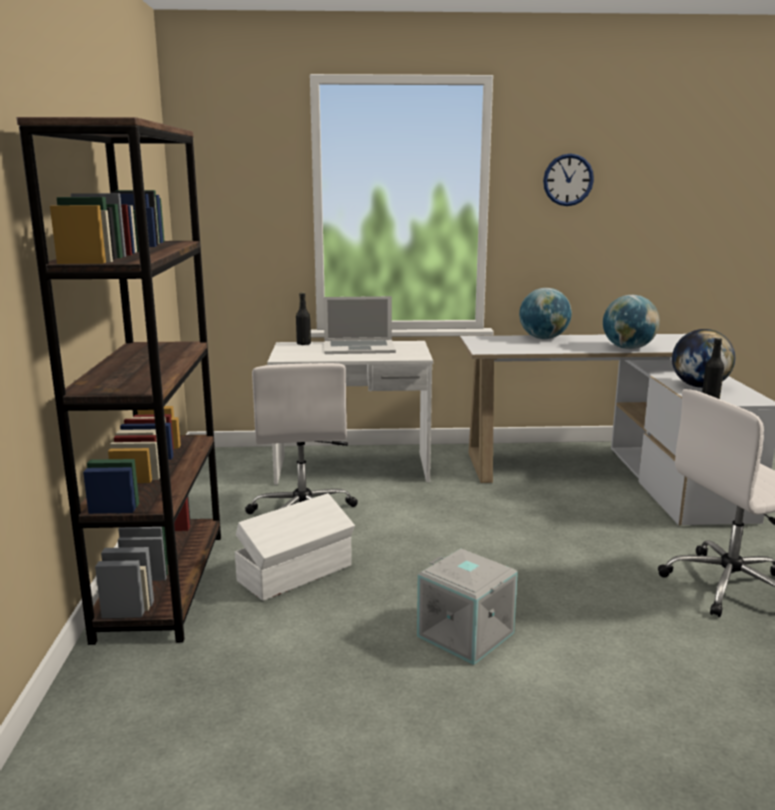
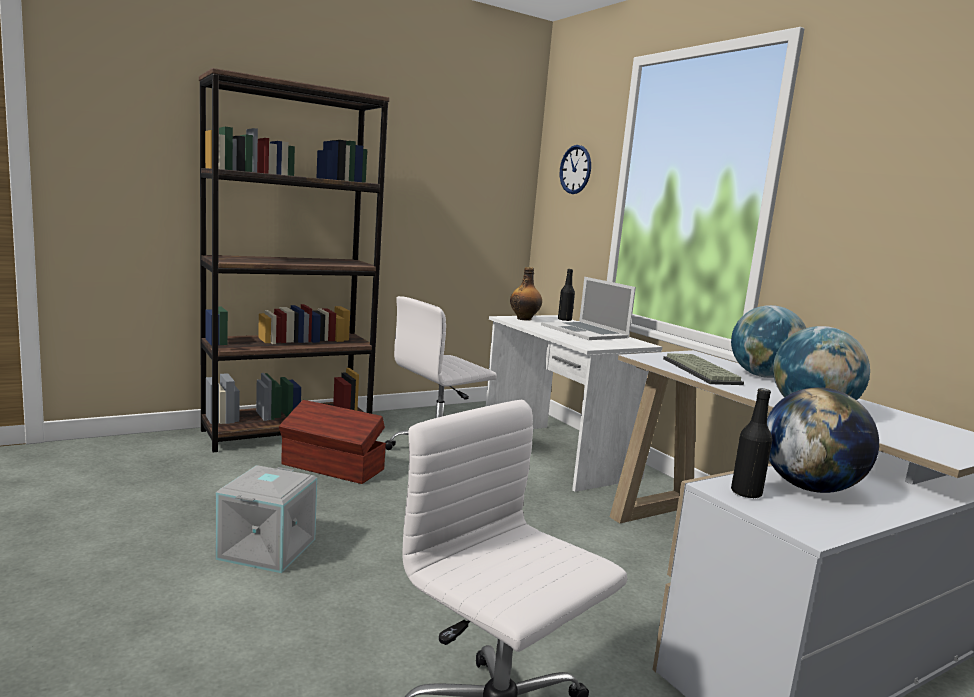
camera: 60 degrees right, 5 degrees down
(292, 354) = (524, 319): none -> bottle
(297, 573) = (332, 467): white storage box -> brown storage box
(529, 347) = (703, 371): none -> keyboard
(568, 180) = (883, 163): wall clock -> wall clock (575, 169)

